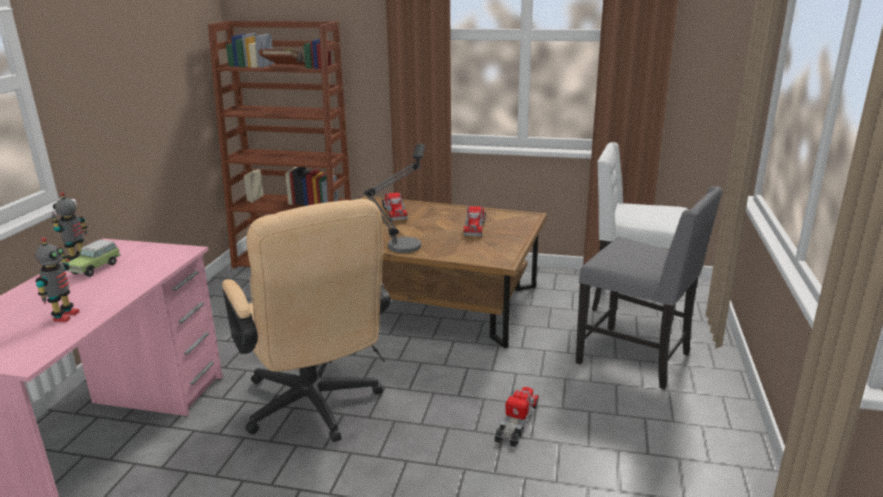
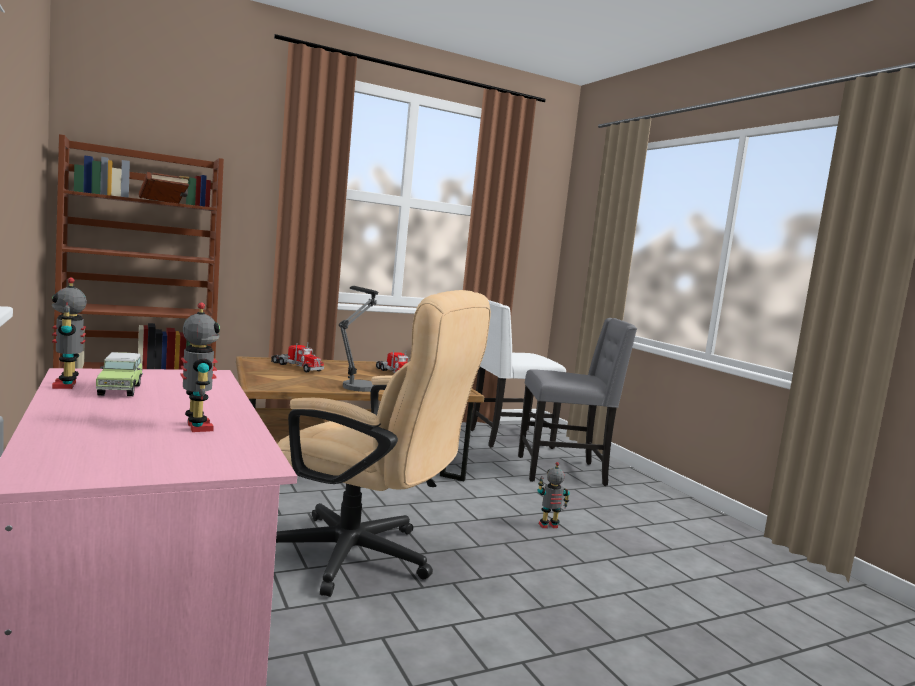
camera: 40 degrees left, 15 degrees down
(517, 422) = (548, 526): toy truck -> toy robot

